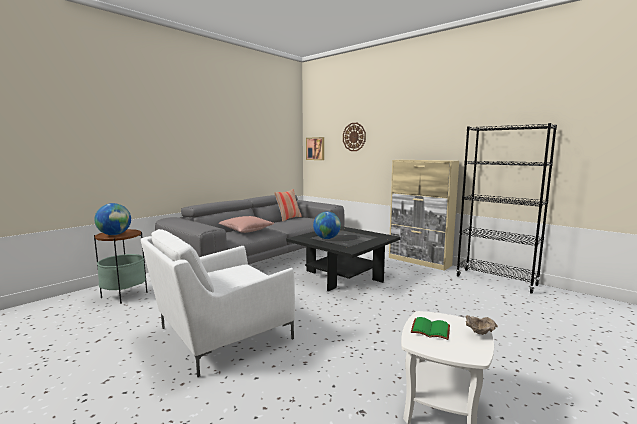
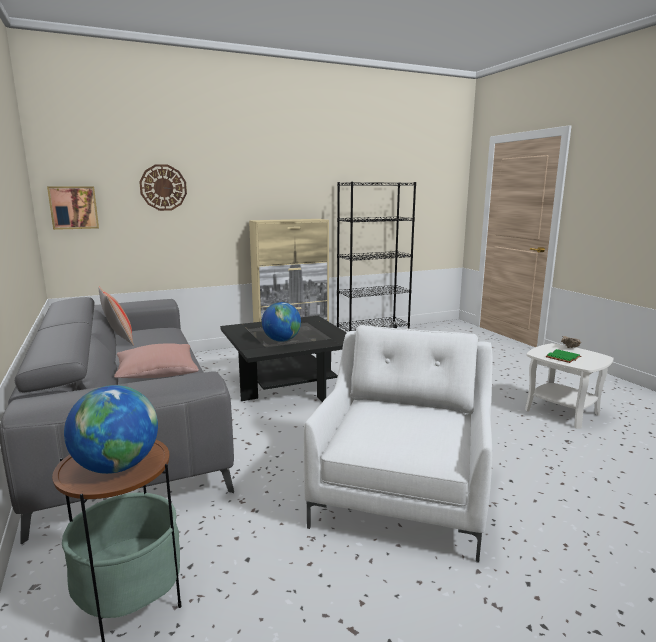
camera: 65 degrees left, 5 degrees up
(220, 335) = (402, 493): white armchair -> white armchair turned 150 degrees counterclockwise

